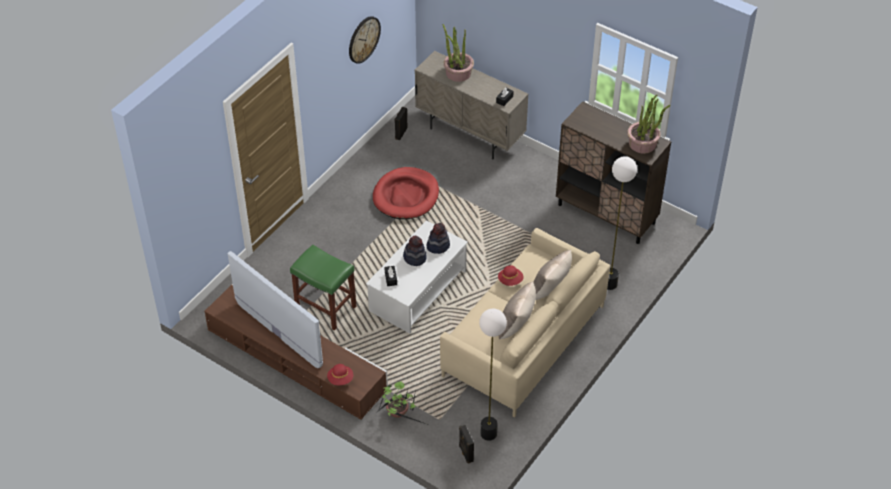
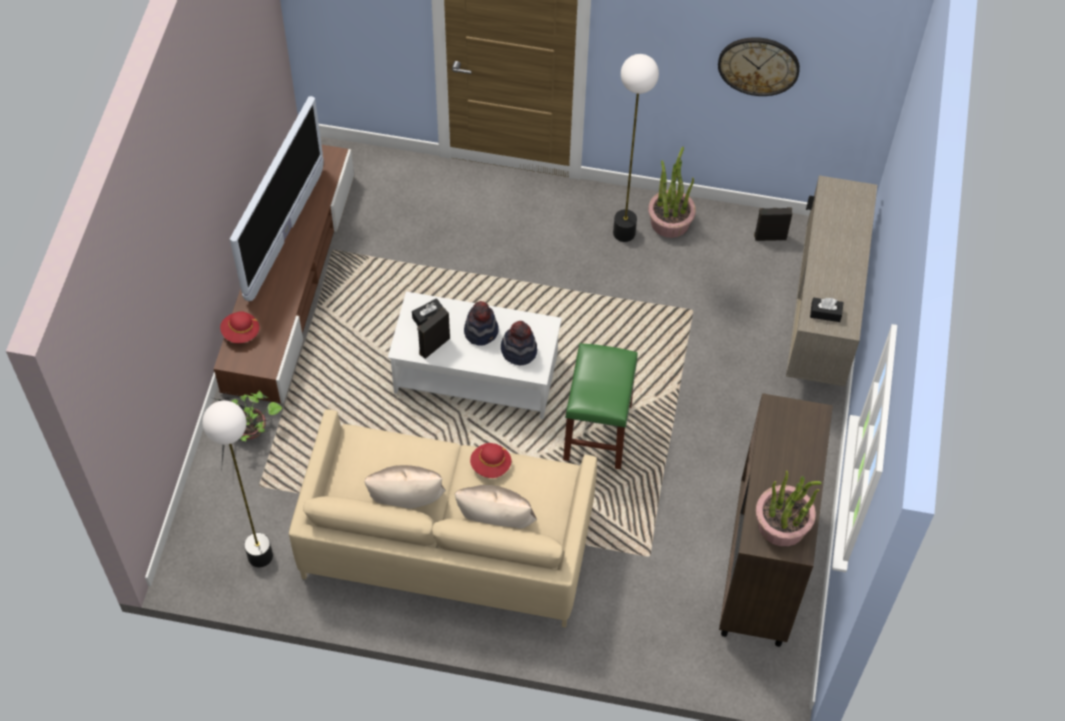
camera: 65 degrees right, 10 degrees up
(325, 308) = (393, 277): green stool -> green stool (597, 431)
(406, 196) = (649, 291): red dog bed -> none
(458, 73) = (846, 232): potted plant -> potted plant (670, 221)
(465, 453) = (214, 539): black speaker -> black speaker (433, 345)
(609, 284) = (615, 621): floor lamp -> floor lamp (623, 232)

